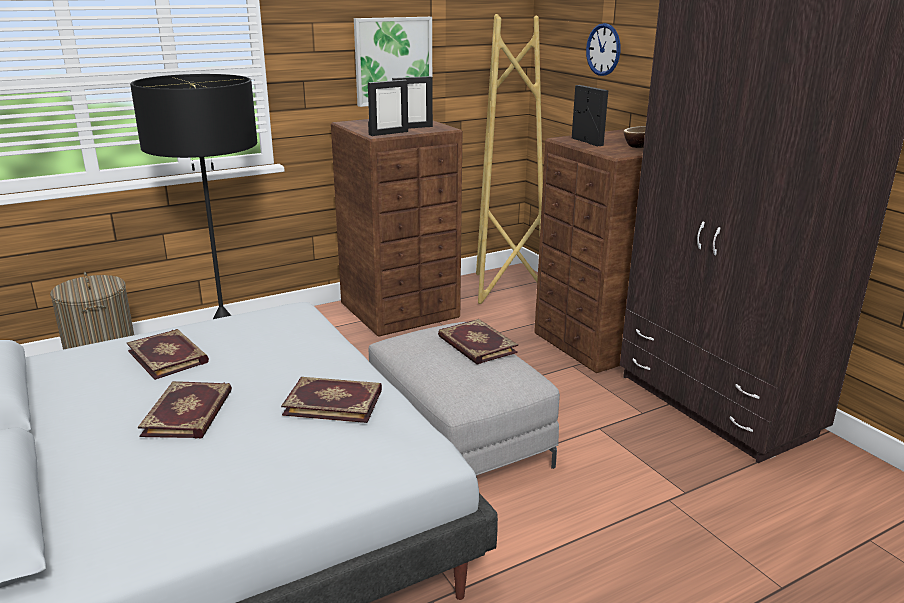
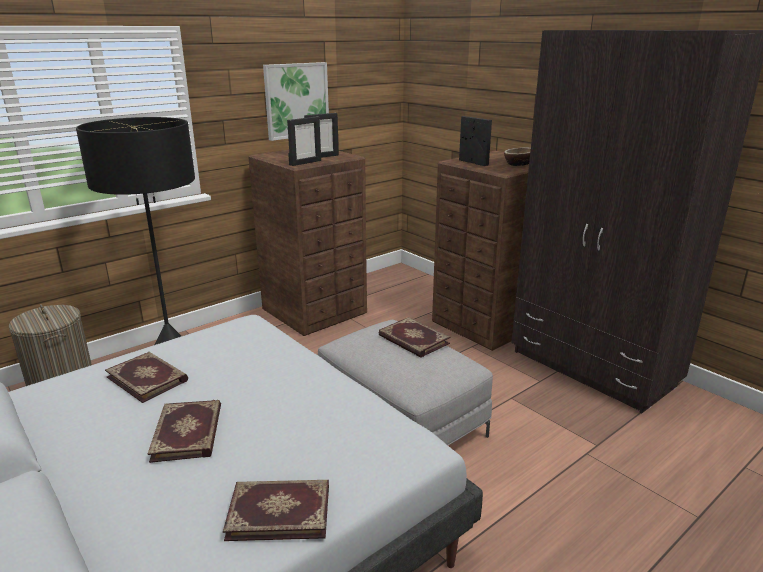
camera: 10 degrees left, 0 degrees up
(333, 402) = (319, 407): book -> book (279, 511)
(500, 288) = (392, 285): yellow clothes rack -> none
(603, 49) = (470, 86): wall clock -> none

